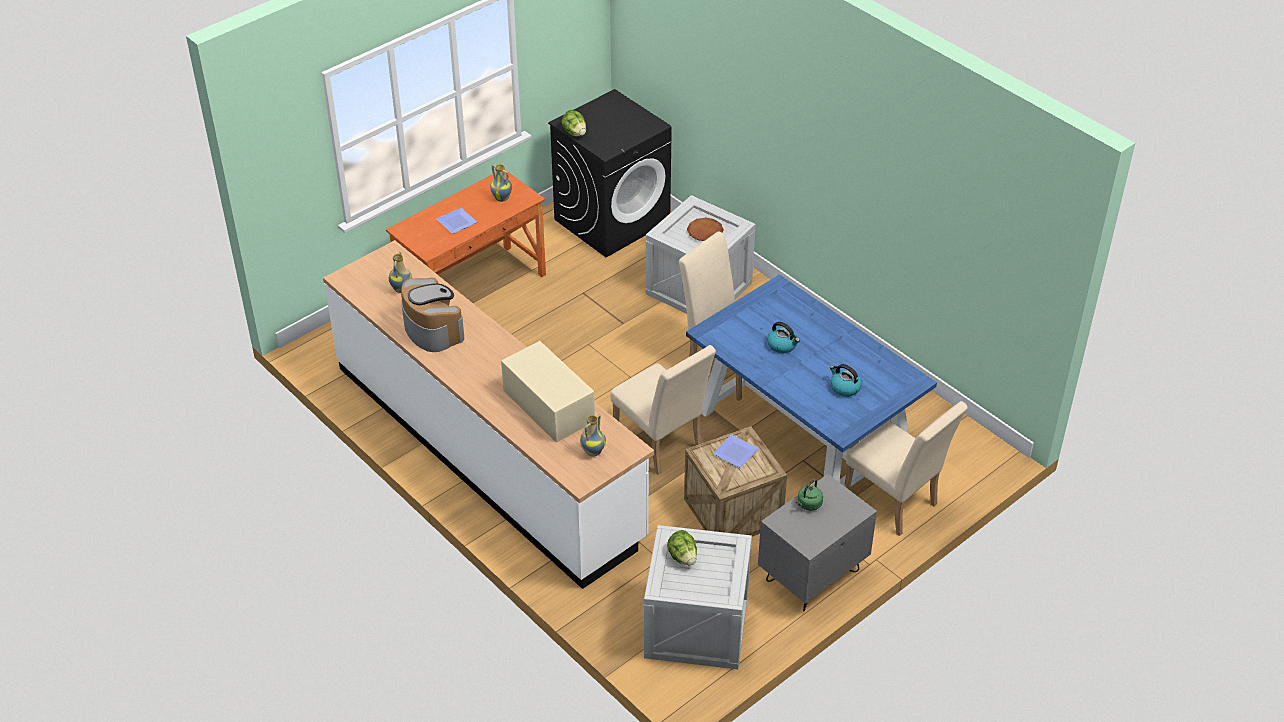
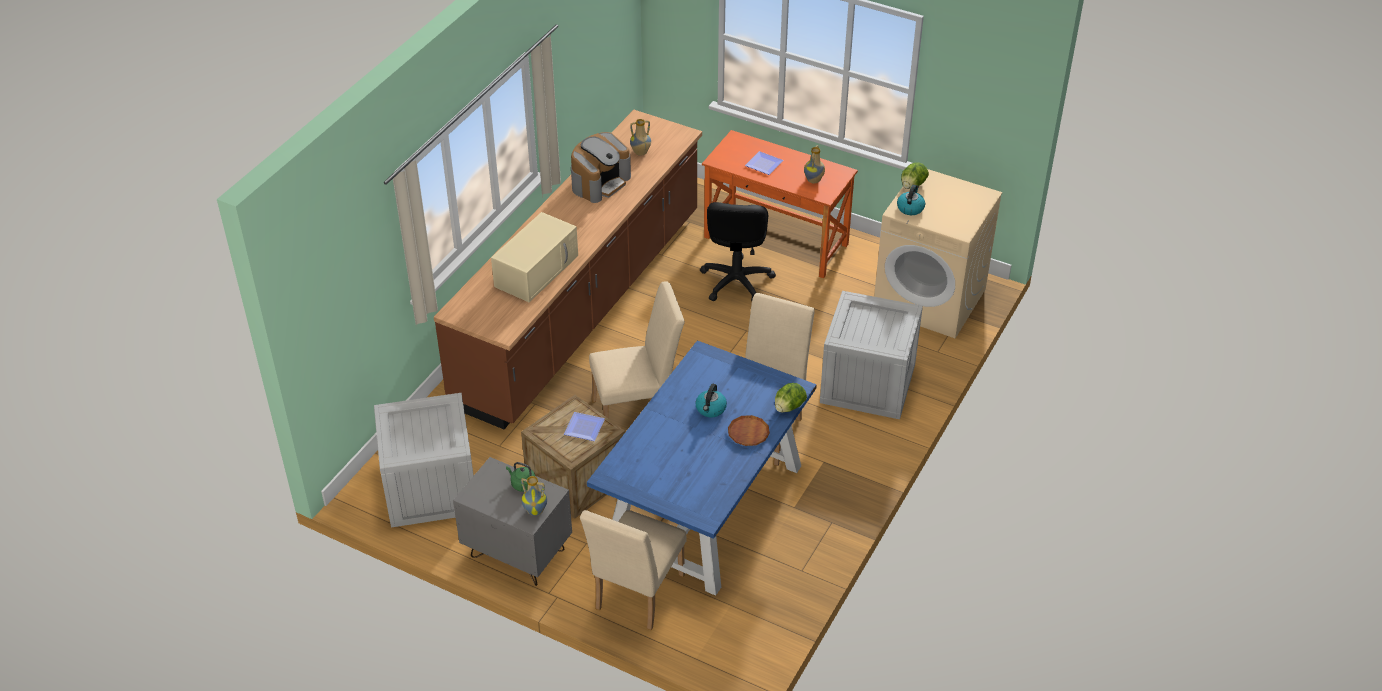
camera: 70 degrees right, 0 degrees up
(487, 451) = (582, 307): white counter -> brown counter
(515, 332) = (736, 281): none -> black office chair
(592, 451) = (491, 310): vase -> vase (535, 510)
(612, 220) = (930, 299): black washing machine -> beige washing machine
(661, 445) = (638, 411): beige chair -> beige chair turned 135 degrees counterclockwise
(682, 557) = (432, 419): lettuce -> lettuce (789, 407)
(705, 232) = (875, 330): brown plate -> brown plate (748, 433)
(844, 388) = (671, 466): kettle -> kettle (910, 208)

